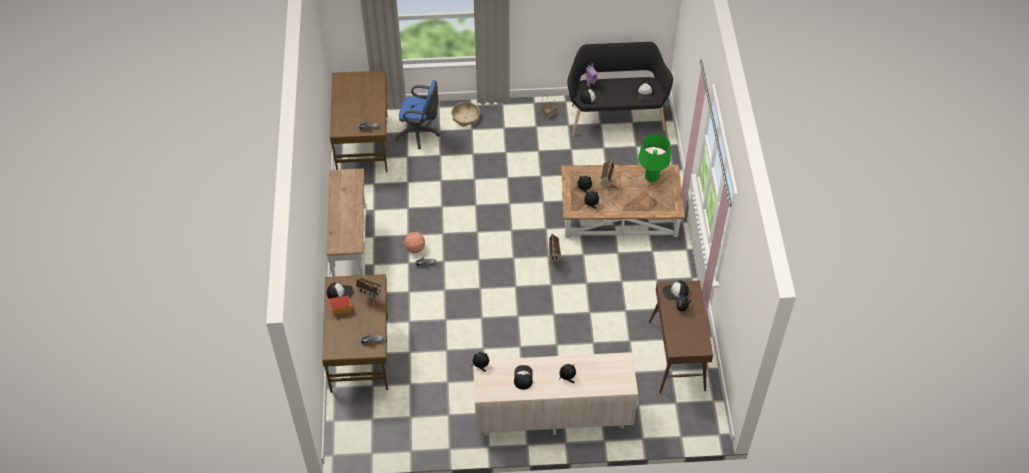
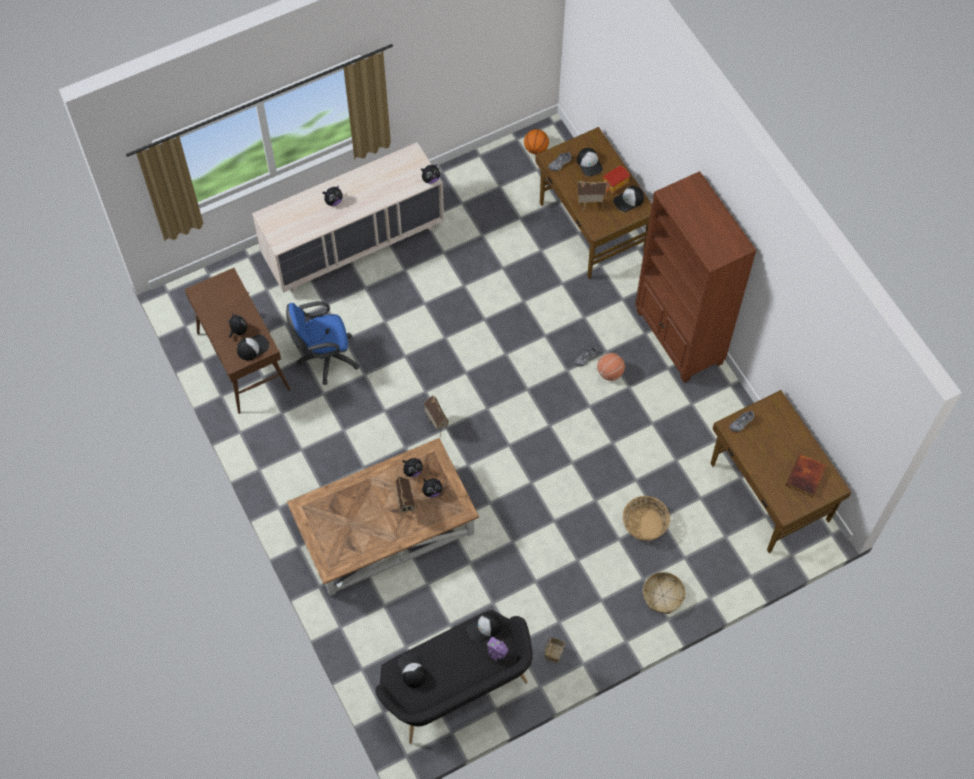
camera: 155 degrees right, 10 degrees up
(352, 87) = (806, 477): none -> book
(352, 252) = (678, 338): white console table -> brown bookcase
(362, 437) = (536, 149): none -> basketball
(420, 133) = (707, 542): blue office chair -> blue office chair (325, 358)
(452, 155) = (644, 524): none -> basket
(523, 377) = (380, 184): cap -> cap (589, 163)
(651, 177) = (351, 546): green table lamp -> none

